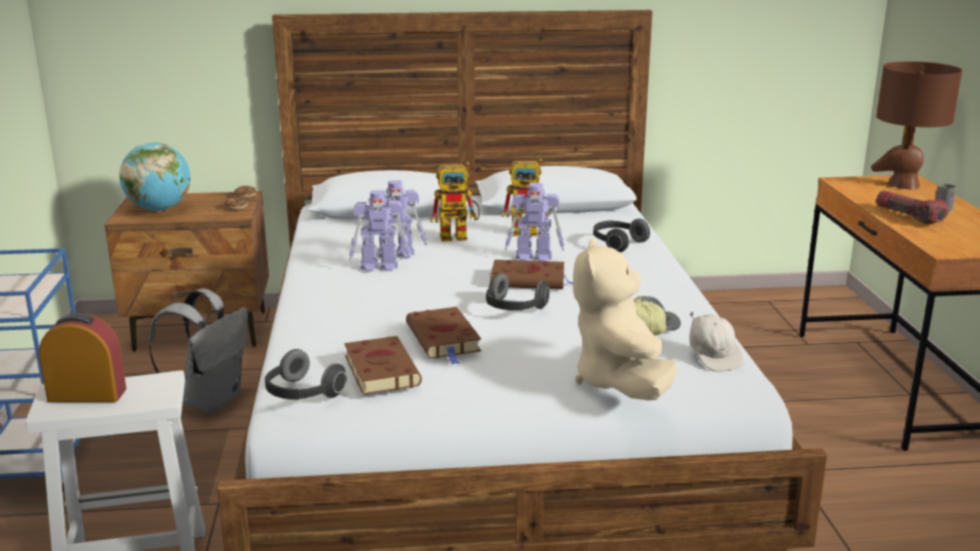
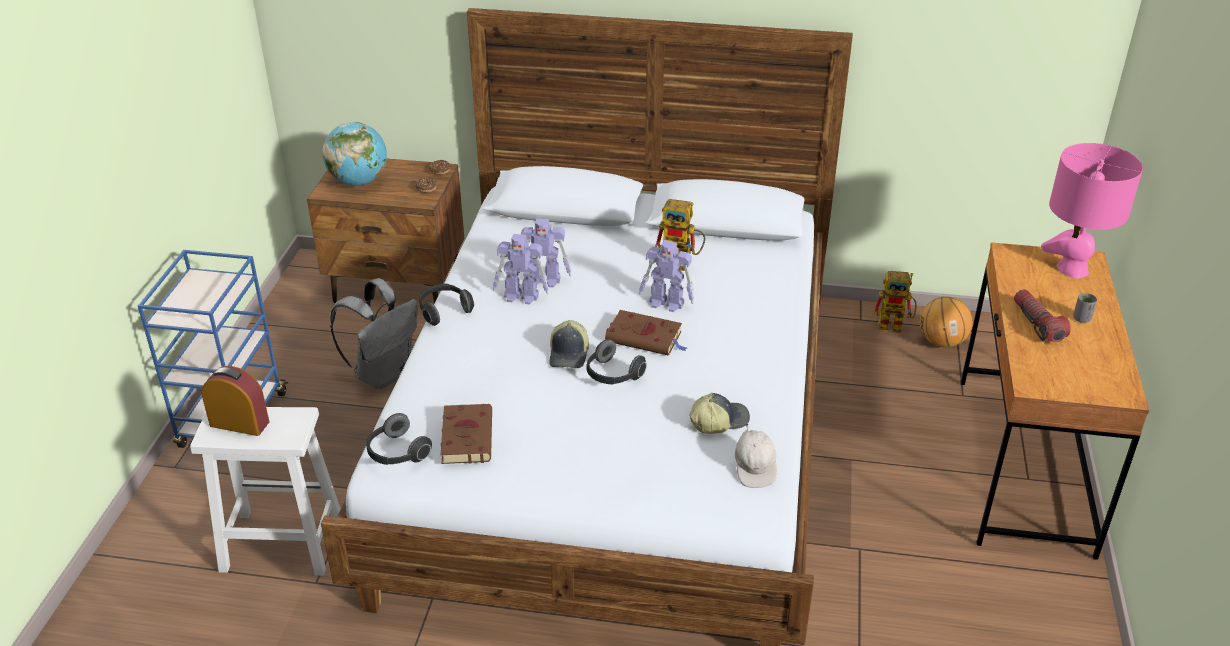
camera: 15 degrees right, 15 degrees up
(444, 340) = (533, 408): brown book -> none
(458, 299) = (569, 354): none -> cap
(460, 236) = (612, 261): toy robot -> toy robot (895, 326)
(617, 244) = (755, 295): headphones -> headphones (444, 311)
(621, 383) = (657, 486): beige plush toy -> none
(762, 310) = (941, 342): none -> basketball
(903, 185) = (1072, 269): brown table lamp -> pink table lamp

